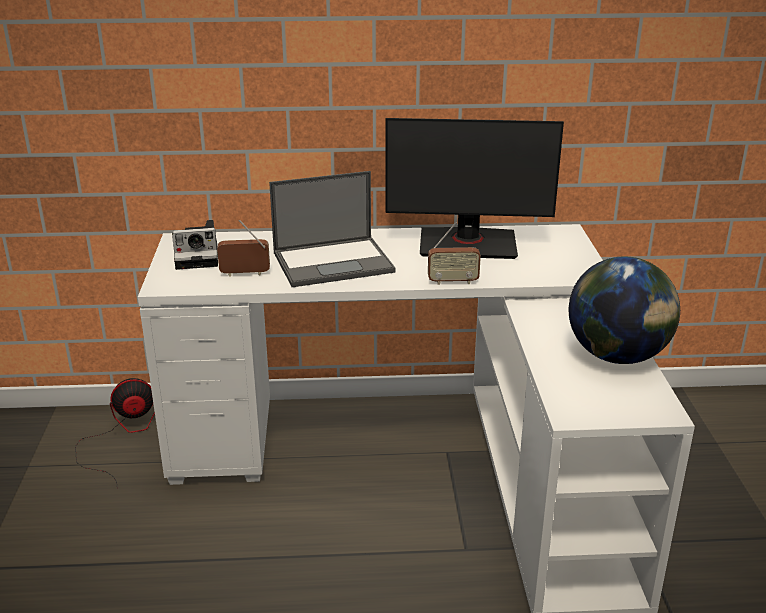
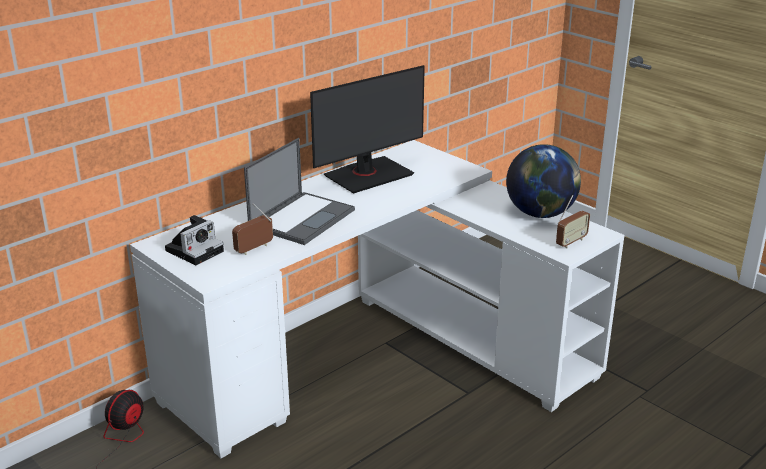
camera: 40 degrees left, 0 degrees up
(453, 281) = (399, 203): radio -> radio (571, 242)

